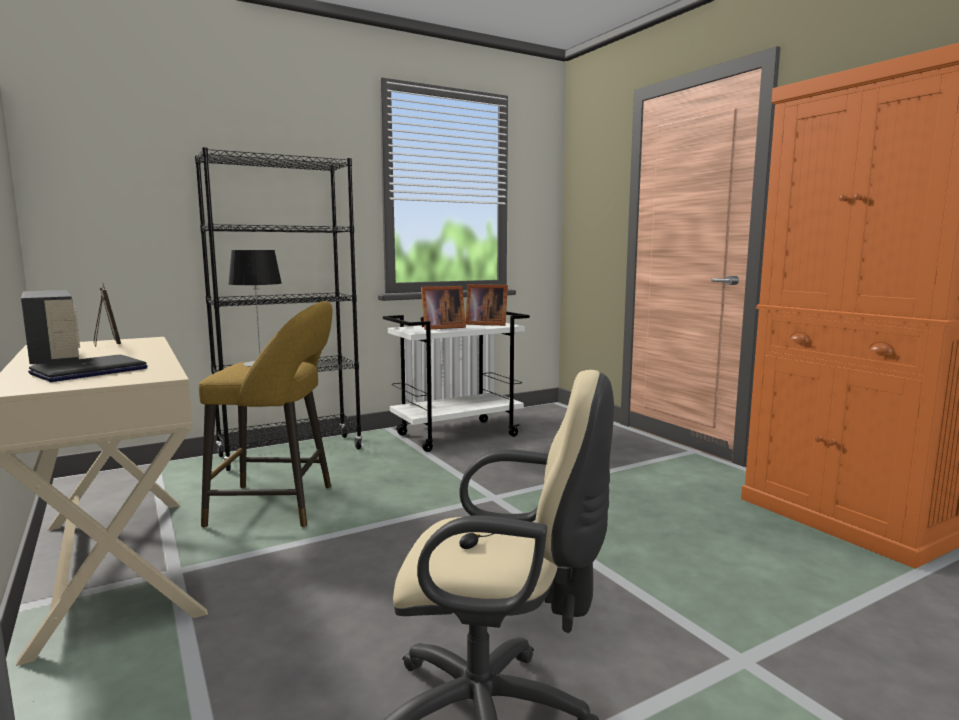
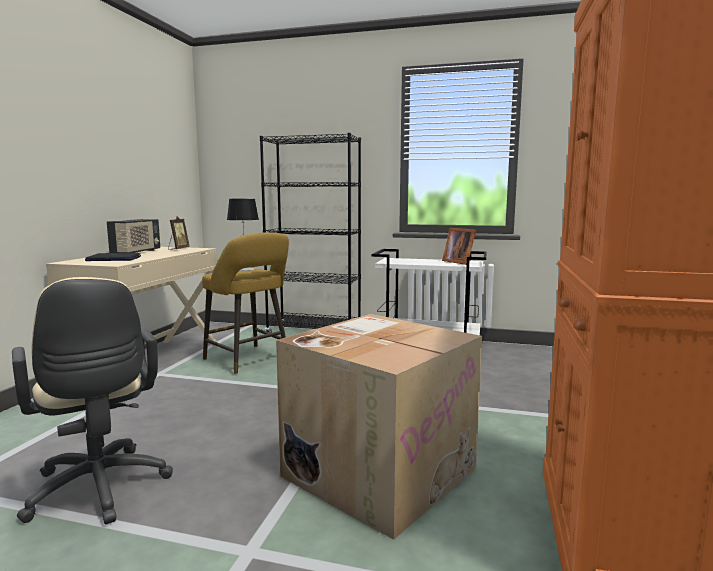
camera: 45 degrees right, 0 degrees up
(440, 327) = (414, 261): picture frame -> none
(665, 549) = (379, 470): none -> cardboard box

